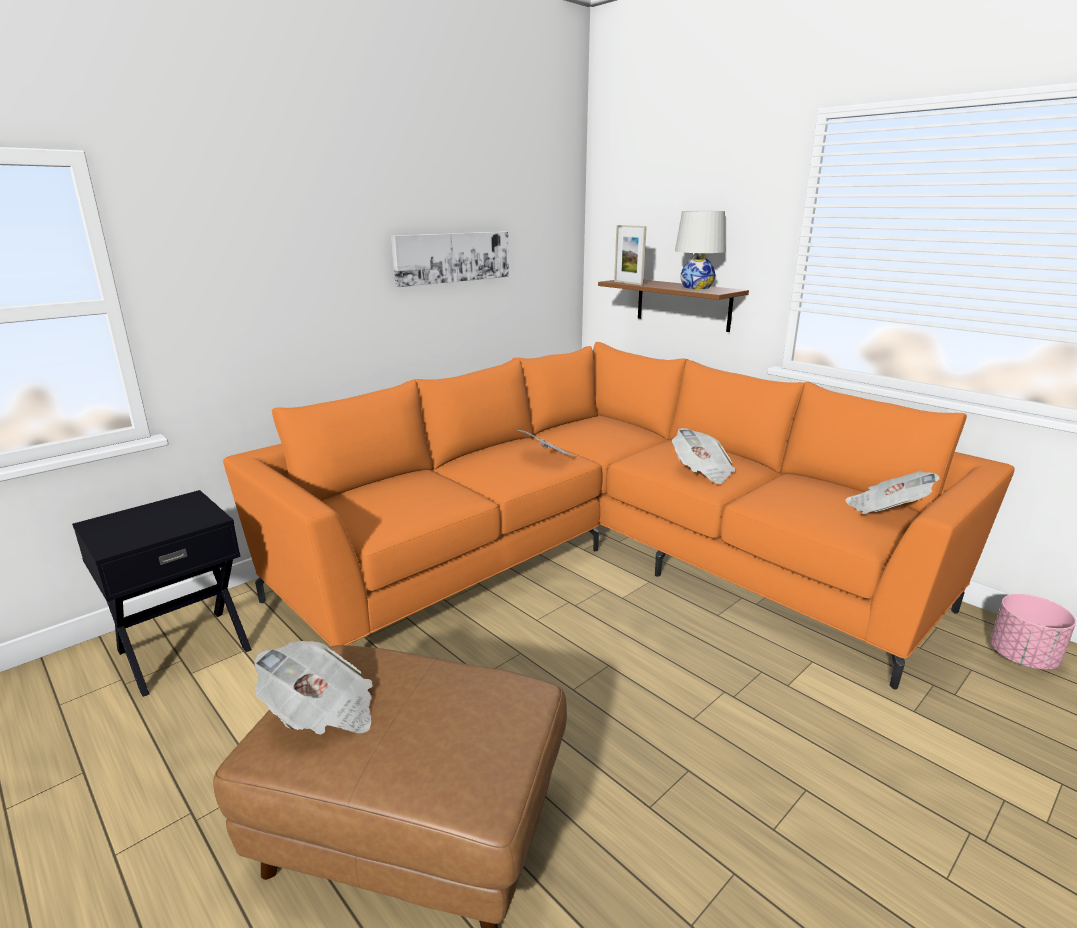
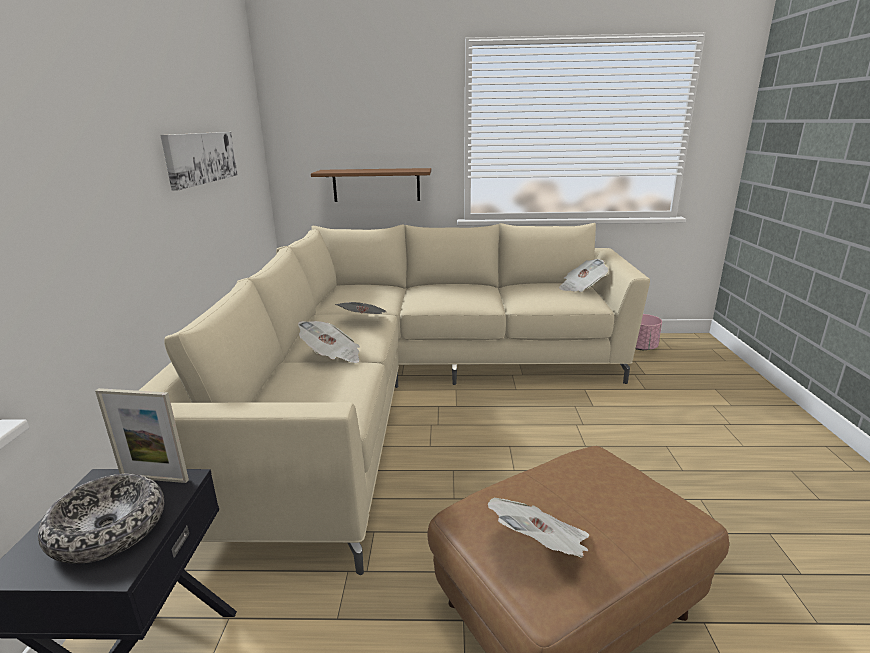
camera: 45 degrees left, 0 degrees up
(145, 526) = (108, 529): none -> bowl
(599, 558) = (407, 390): orange sofa -> beige sofa
(628, 283) = (339, 172): picture frame -> picture frame (154, 478)
(696, 287) = (395, 169): white table lamp -> none
(702, 472) = (469, 298): newspaper -> newspaper (332, 356)

